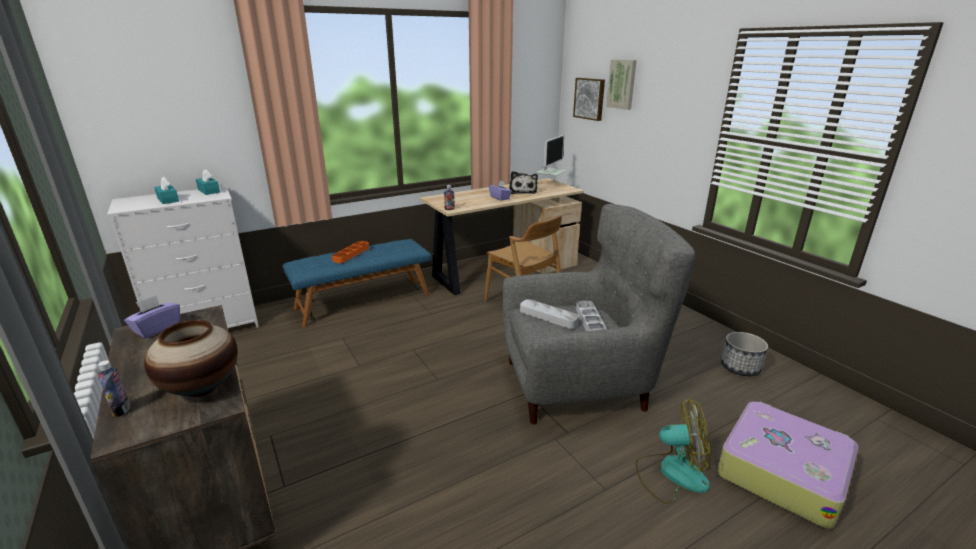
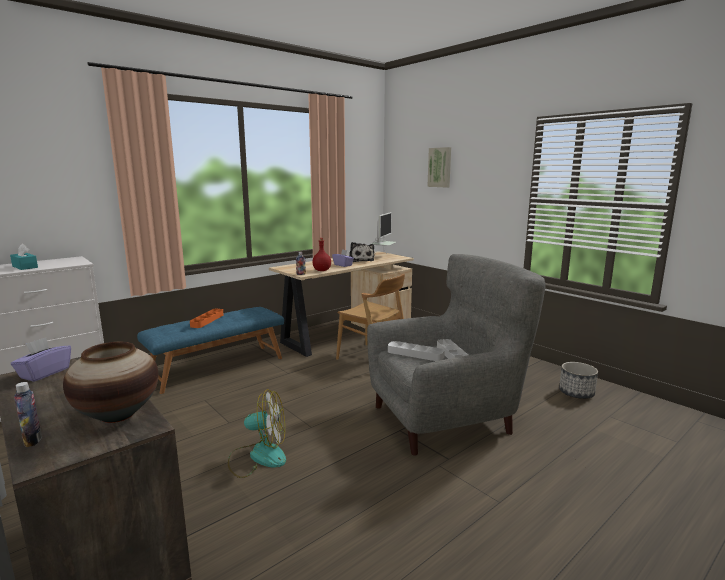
camera: 10 degrees left, 10 degrees down
(209, 191) = (66, 260): turquoise tissue box -> none
(473, 205) = (321, 270): none -> red bottle
(590, 98) = (411, 181): picture -> none
(671, 473) = (551, 481): fan -> fan (258, 456)
(781, 471) = (641, 469): suitcase -> none

